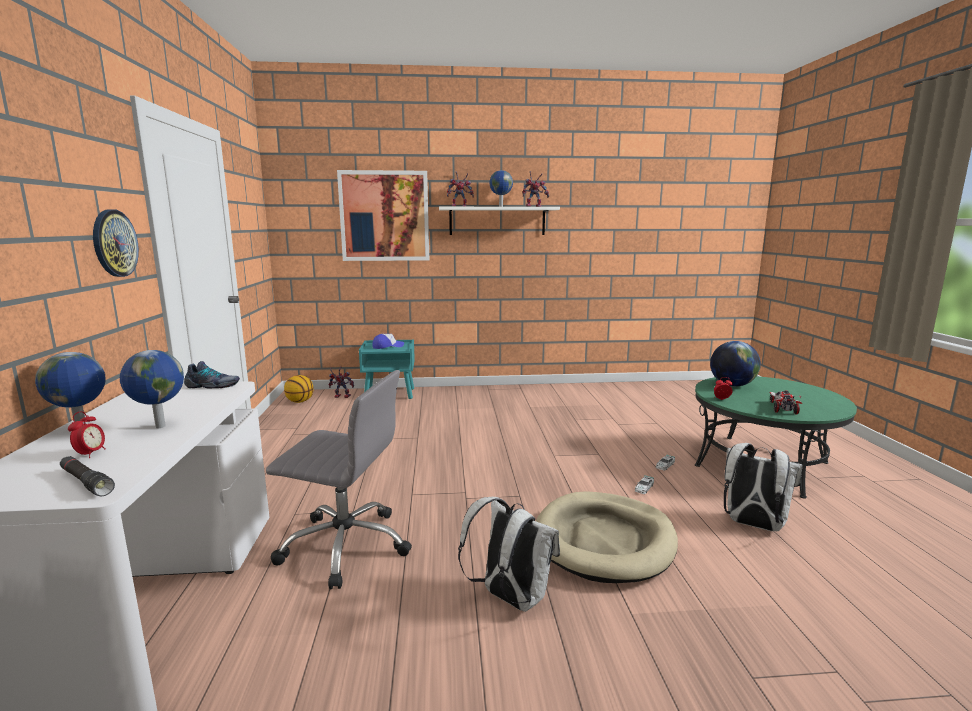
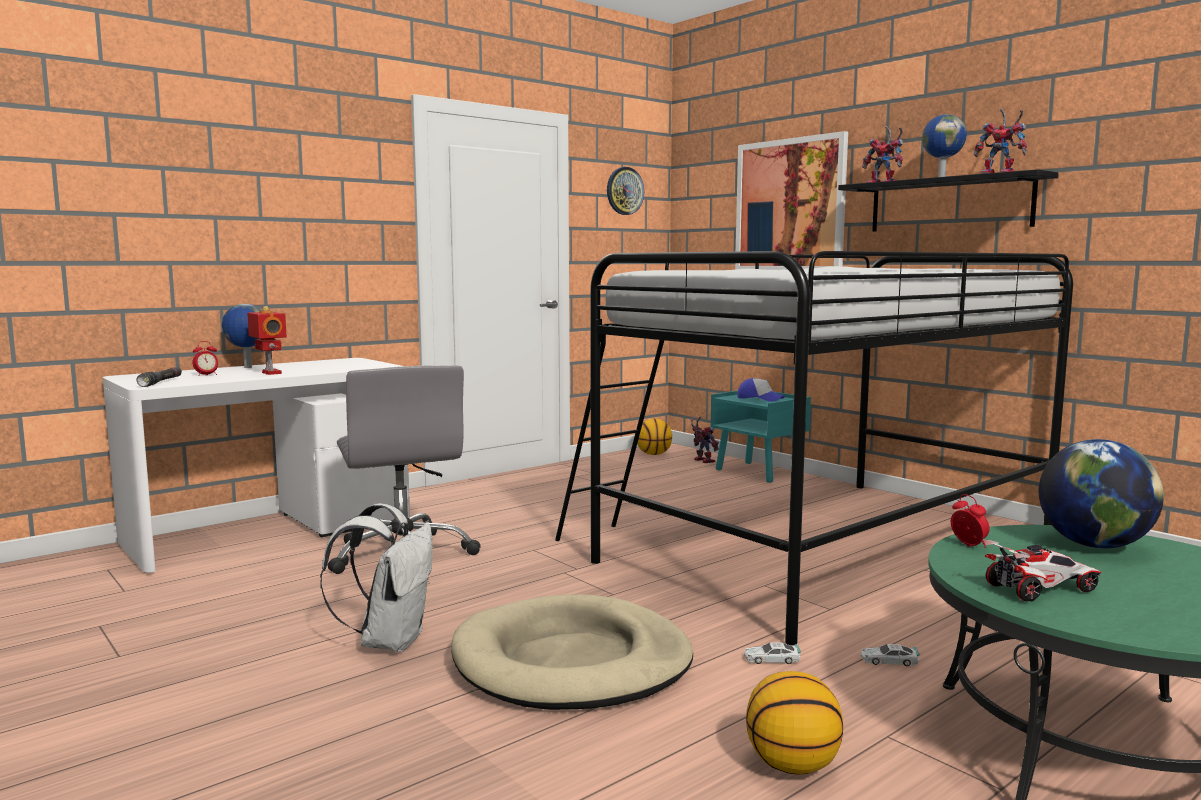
camera: 55 degrees right, 5 degrees down
(114, 243) = (354, 227): wall clock -> wall clock (624, 191)
(159, 426) = (270, 373): globe -> toy robot
(212, 386) = (377, 364): shoe -> none
(497, 221) = (949, 204): white shelf -> black shelf
(521, 424) = (826, 545): none -> black bed
(752, 525) = (791, 765): white backpack -> basketball

